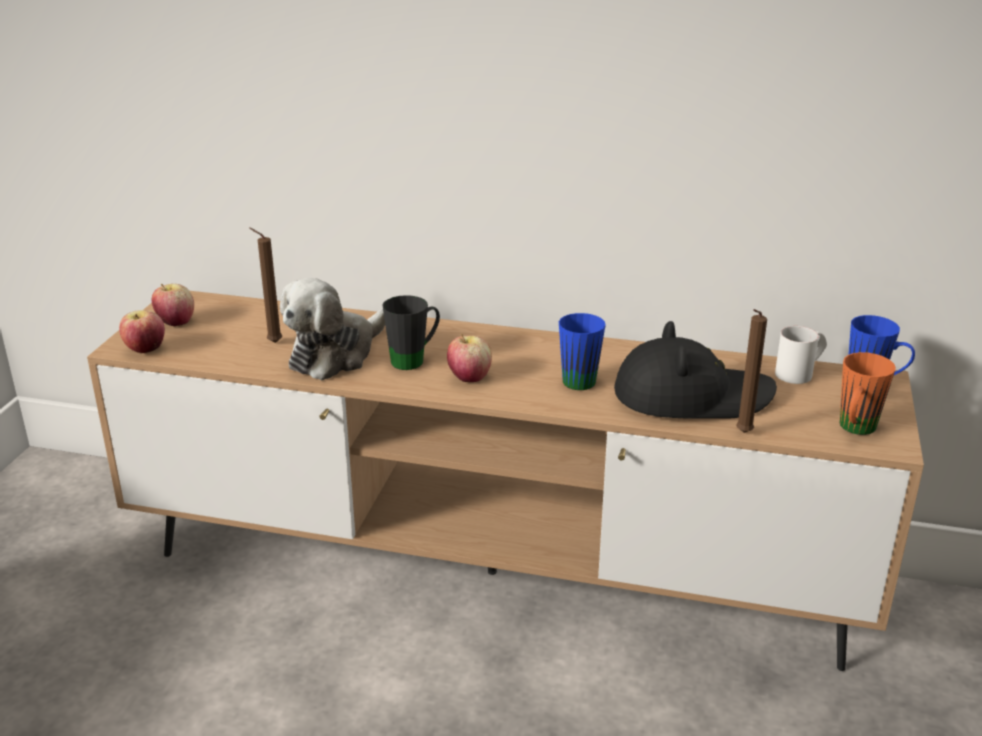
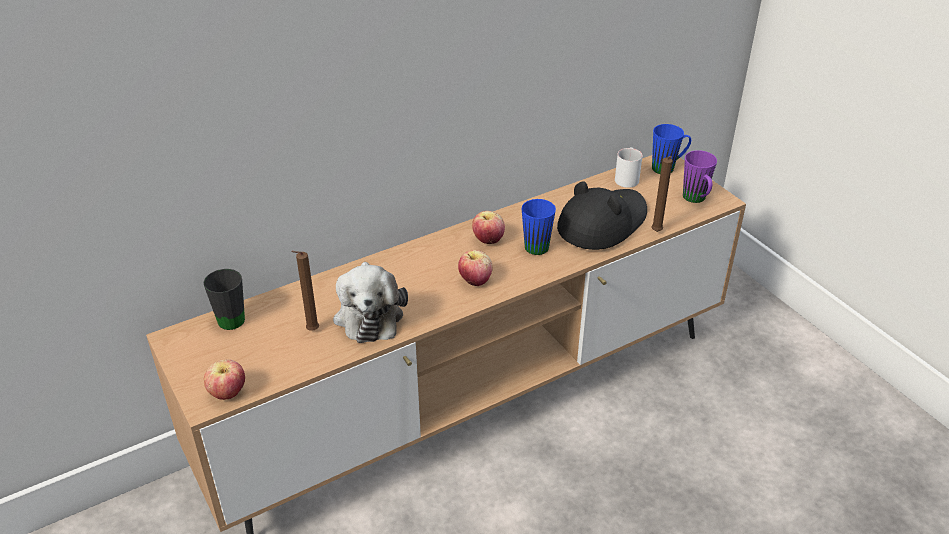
camera: 45 degrees left, 10 degrees up
(176, 322) = (209, 358): apple -> apple (488, 240)
(414, 359) = (424, 288): black mug -> black mug (234, 316)
(854, 430) = (696, 200): orange mug -> purple mug

